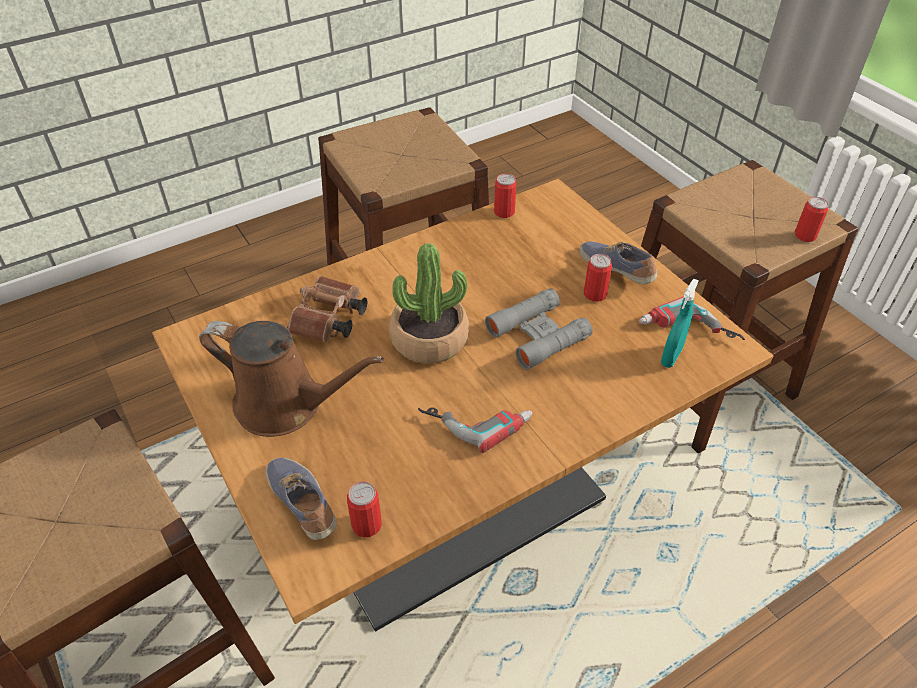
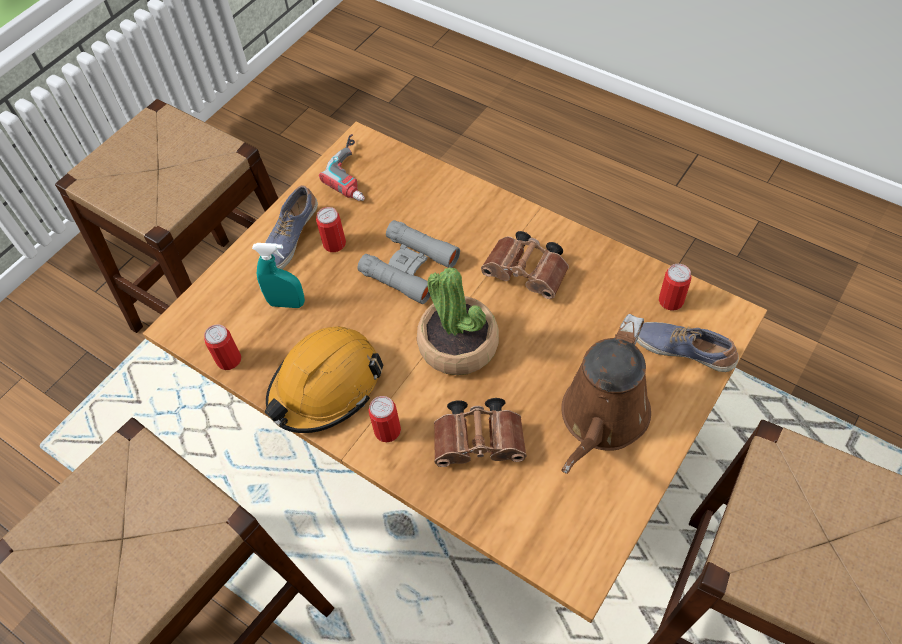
camera: 110 degrees left, 10 degrees up
(286, 404) = (602, 419): brown watering can -> brown watering can turned 150 degrees counterclockwise
(303, 503) = (683, 351): shoe -> shoe turned 90 degrees clockwise
(444, 253) = (325, 386): none -> orange hard hat
(476, 418) = (528, 274): power drill -> brown binoculars
(671, 357) = (390, 176): turquoise spray bottle -> turquoise spray bottle (287, 303)
(805, 236) = (183, 127): can -> can (387, 430)

